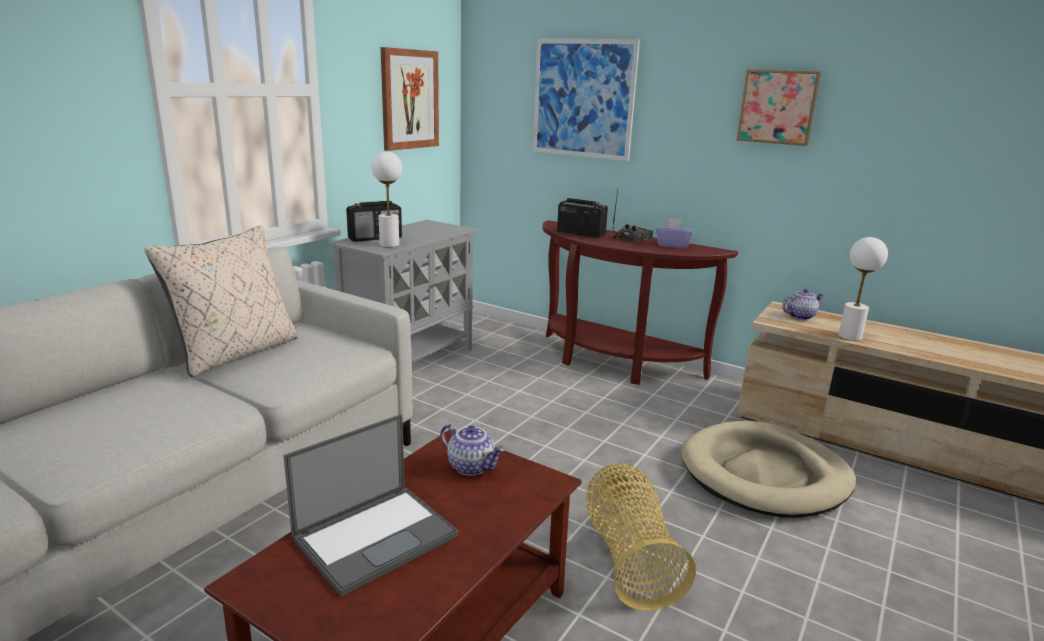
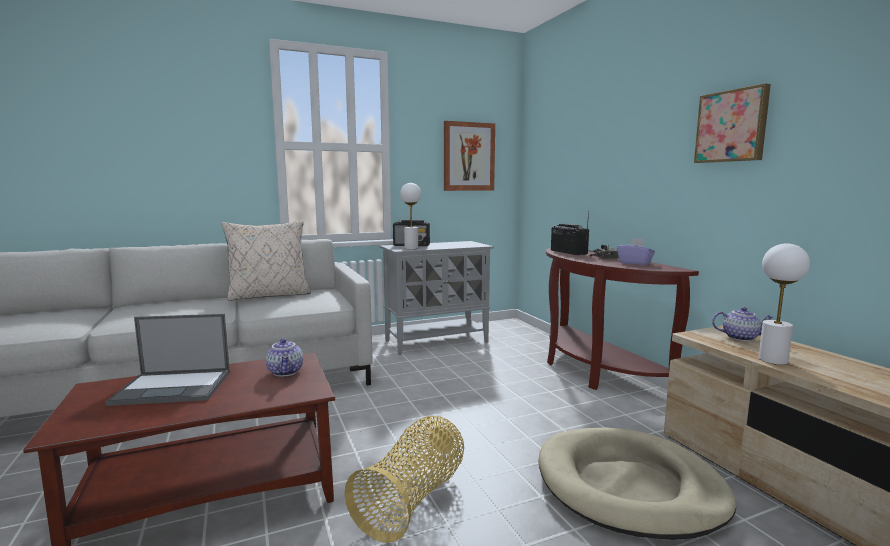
camera: 35 degrees right, 10 degrees down
(583, 99) = (587, 145): picture -> none

